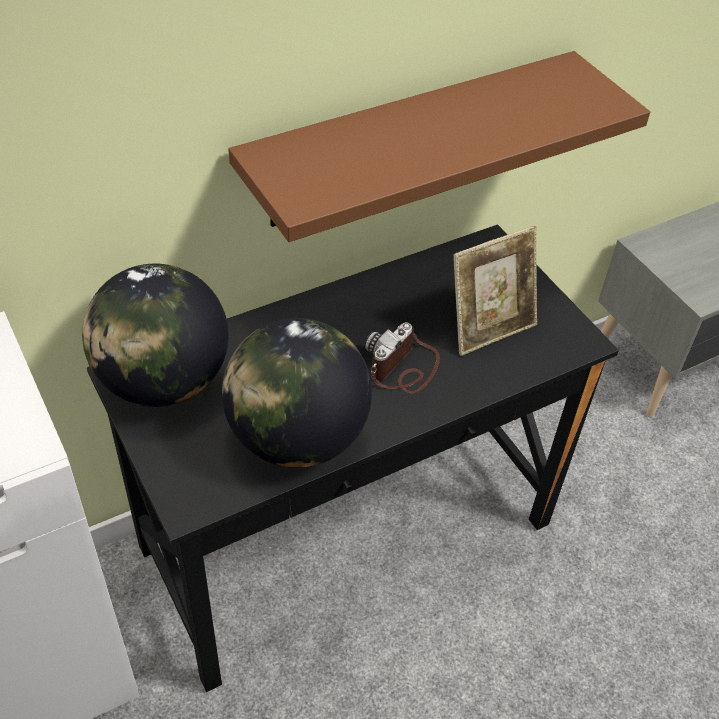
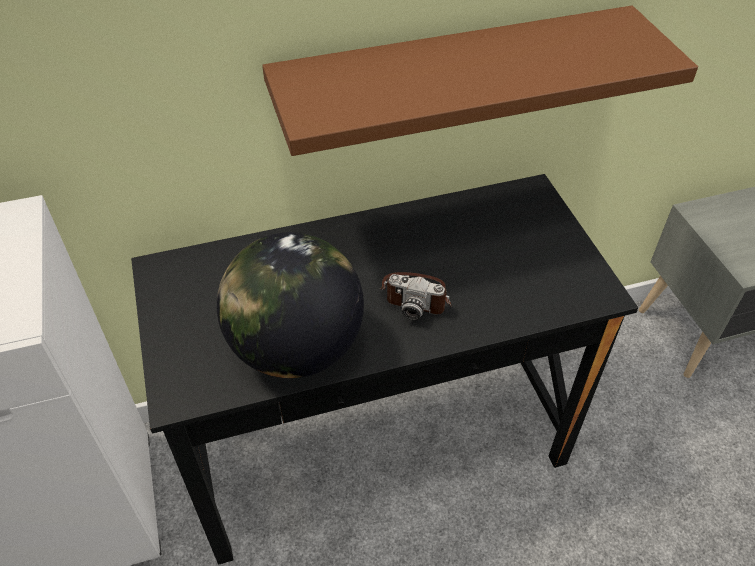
camera: 15 degrees right, 0 degrees up
(163, 381) = (192, 279): globe -> none
(403, 367) = (416, 296): camera -> camera turned 120 degrees counterclockwise
(489, 328) = (511, 270): picture frame -> none

